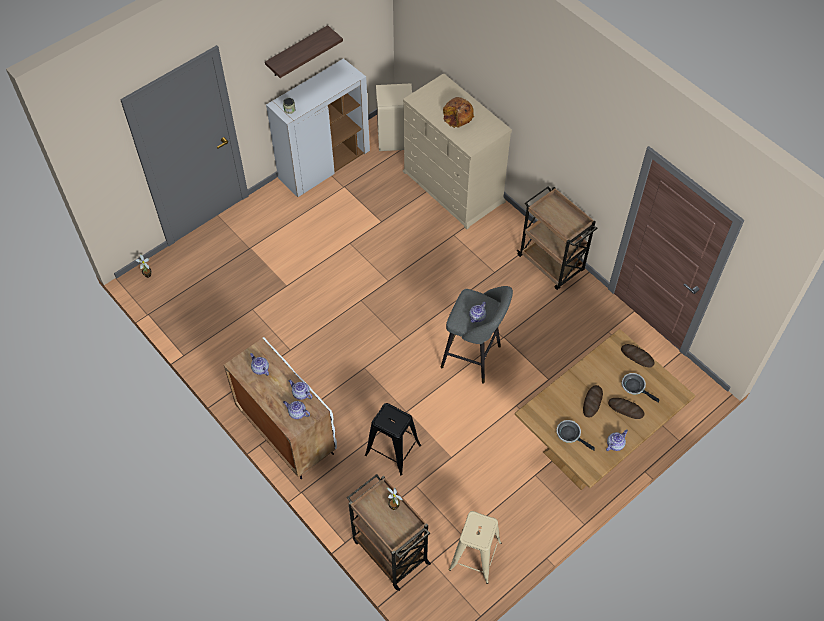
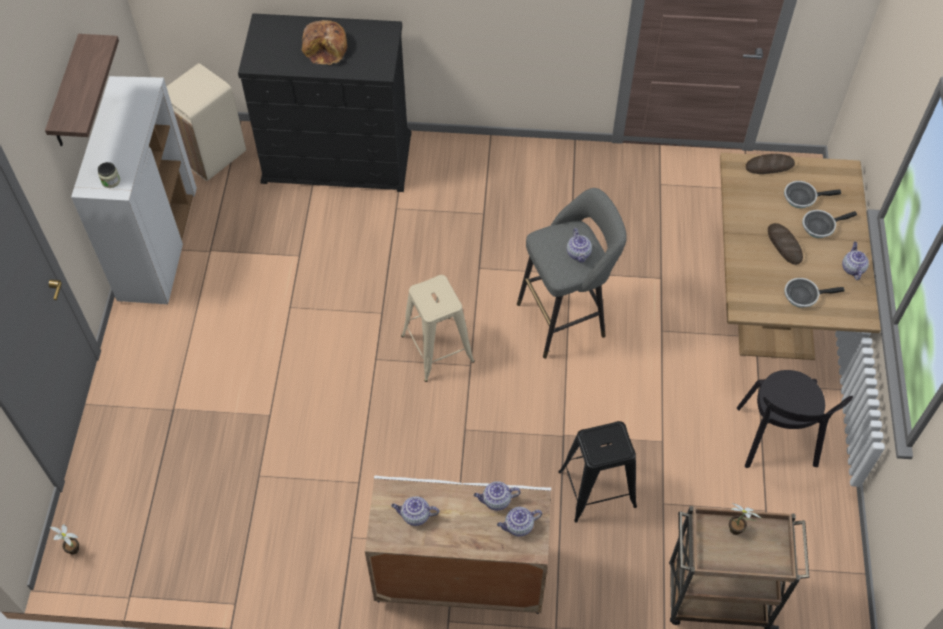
camera: 45 degrees left, 0 degrees up
(453, 187) = (337, 158): beige dresser -> black dresser
(475, 556) = (800, 519): beige stool -> beige stool (437, 348)
(510, 509) = (777, 440): none -> black chair
(551, 264) = (530, 160): brown cart -> none
(625, 409) = (820, 226): bread -> frying pan

